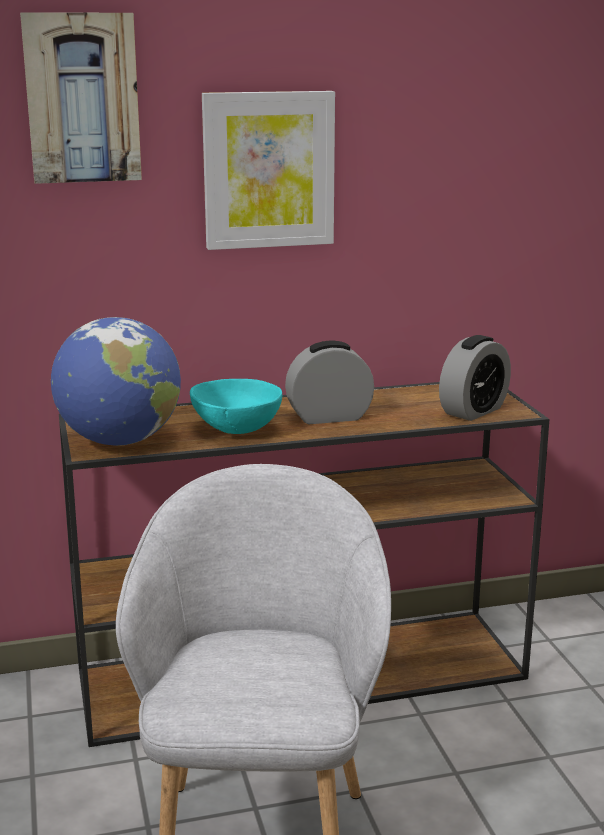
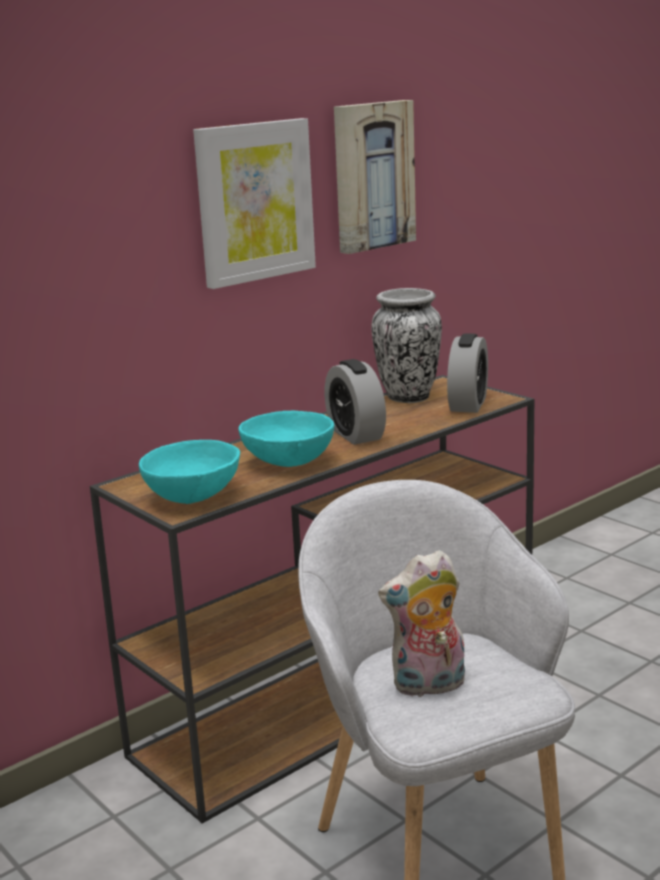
camera: 25 degrees left, 0 degrees up
(82, 98) = (85, 144): picture -> picture (372, 176)
(120, 441) = (194, 496): globe -> turquoise bowl
(230, 675) = (428, 686): none -> plush toy
(329, 417) = (355, 434): alarm clock -> alarm clock turned 75 degrees counterclockwise
(426, 392) = (408, 397): none -> vase

